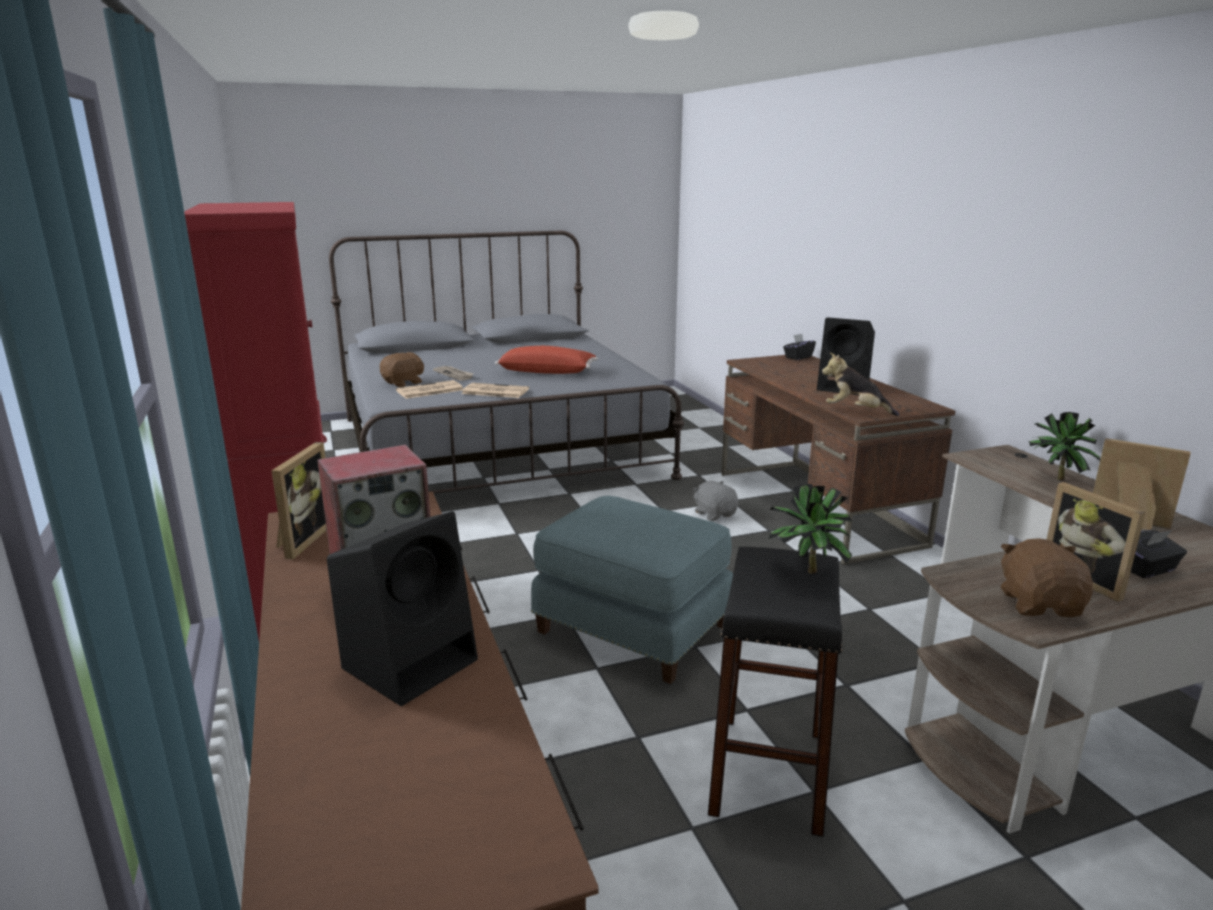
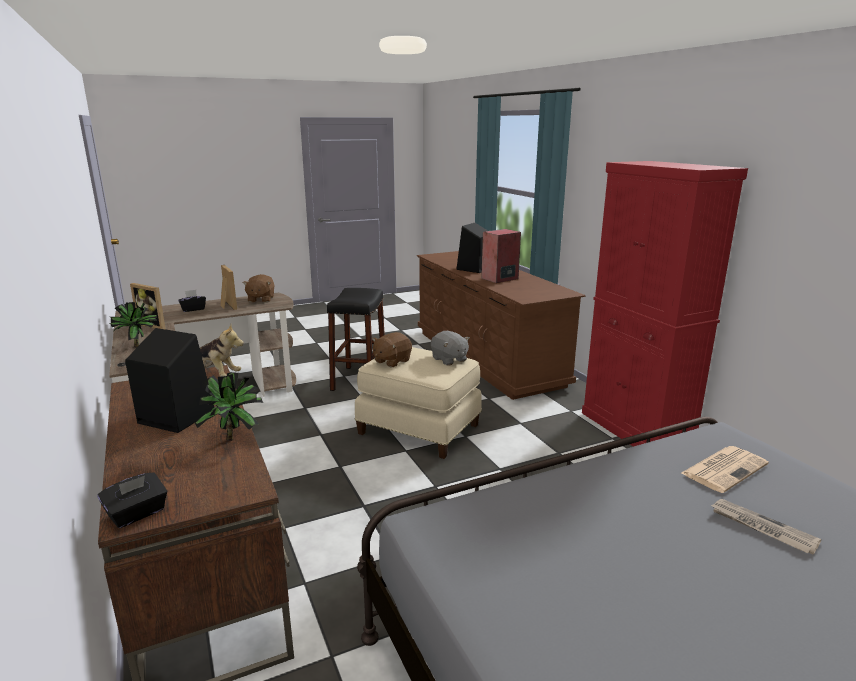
camera: 175 degrees right, 0 degrees up
(301, 539) = (552, 287): picture frame -> none
(404, 383) = (794, 490): brown plush toy -> brown plush toy (391, 361)
(494, 391) = (629, 465): newspaper -> none
(547, 372) = (608, 550): red pillow -> none
(631, 630) = (420, 428): blue ottoman -> beige ottoman
(715, 514) = (334, 552): grey plush toy -> grey plush toy (449, 359)
(806, 573) = (345, 297): potted plant -> potted plant (235, 438)

